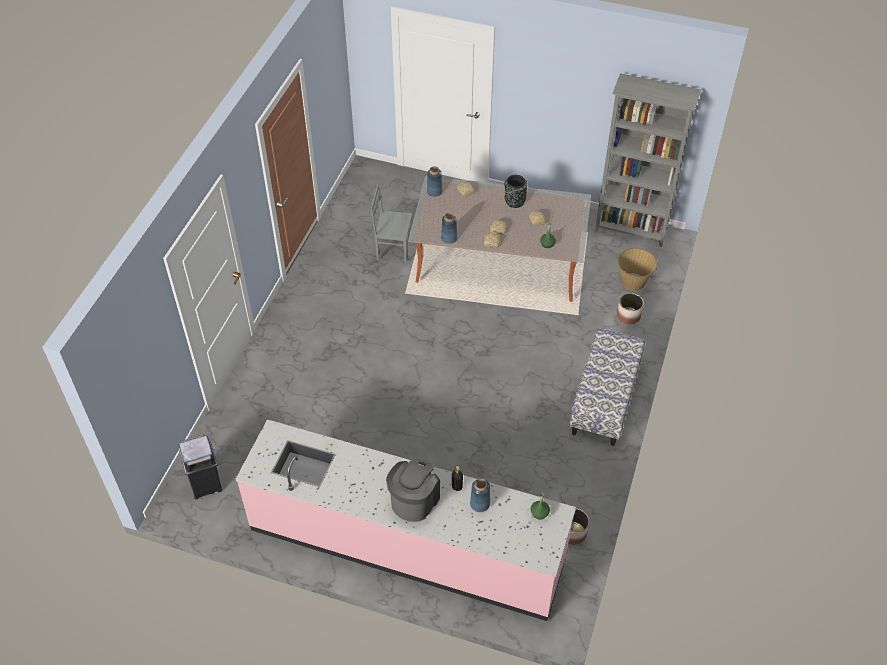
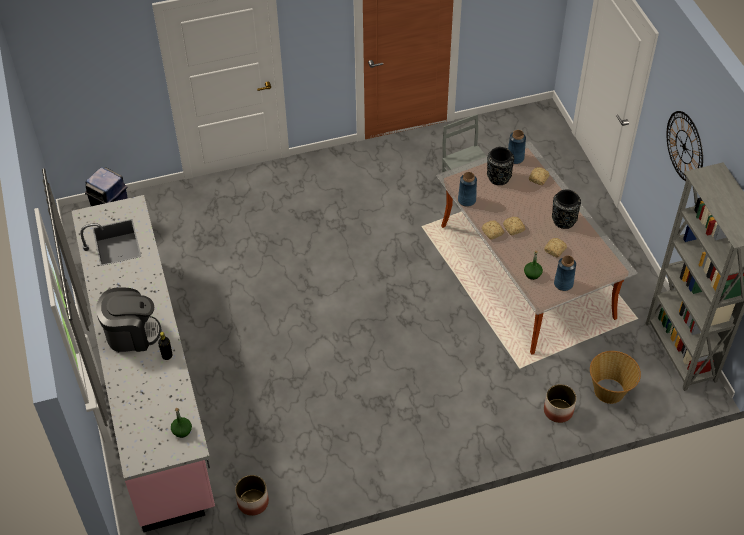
camera: 55 degrees right, 0 degrees up
(444, 210) = (498, 177): none -> black vase
(479, 504) = (160, 381): blue vase -> blue vase (563, 283)
(563, 90) = (684, 146): none -> wall clock
(604, 402) = (428, 447): bench -> none

